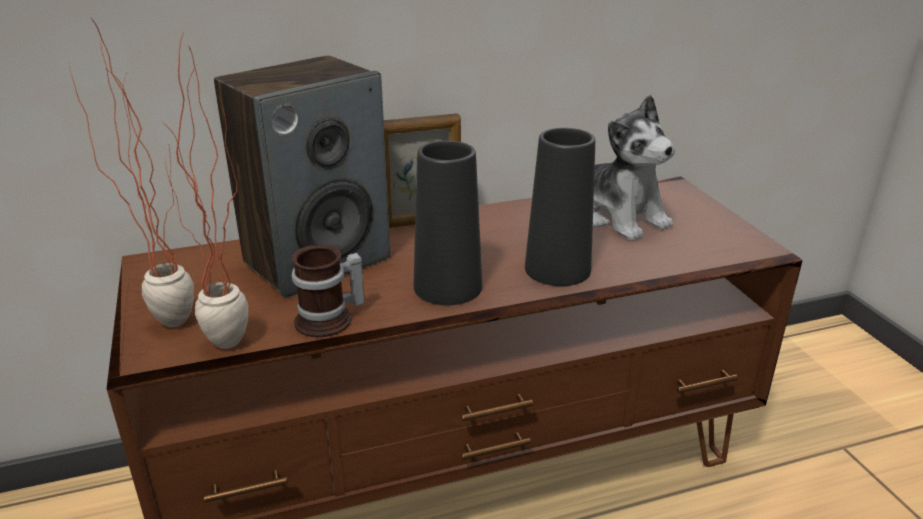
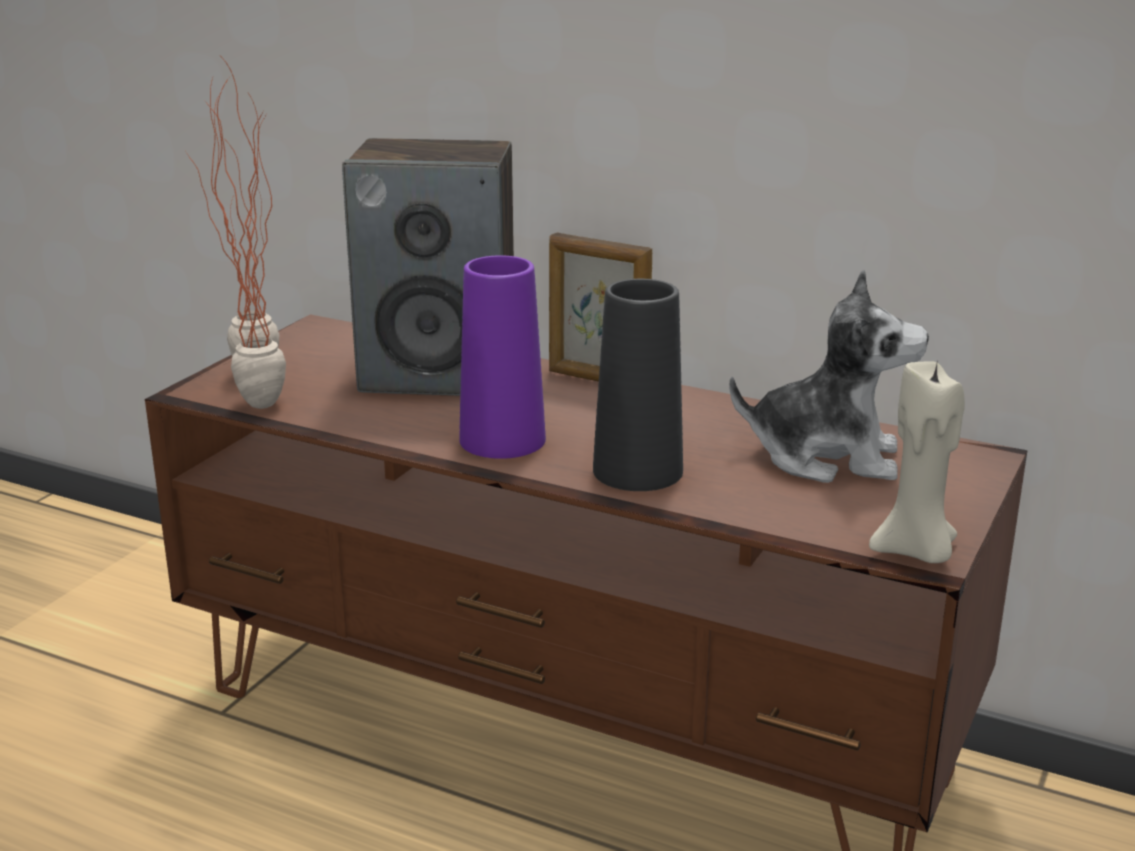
camera: 45 degrees right, 5 degrees down
(330, 321) = (358, 422): mug -> none
(447, 287) = (502, 440): black vase -> purple vase
(620, 217) = (826, 457): plush toy -> plush toy turned 90 degrees counterclockwise
(753, 249) = (916, 552): none -> beige candle

